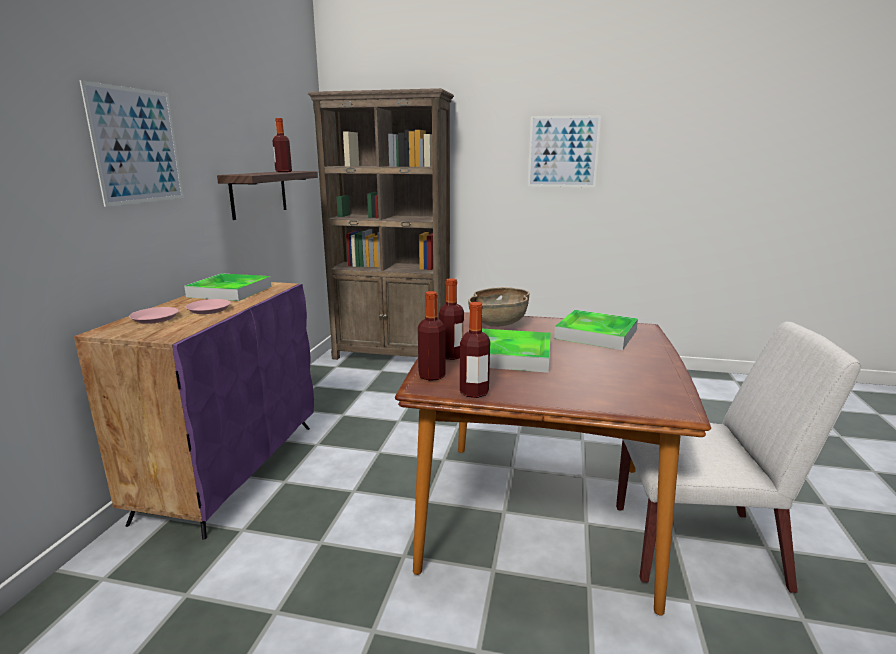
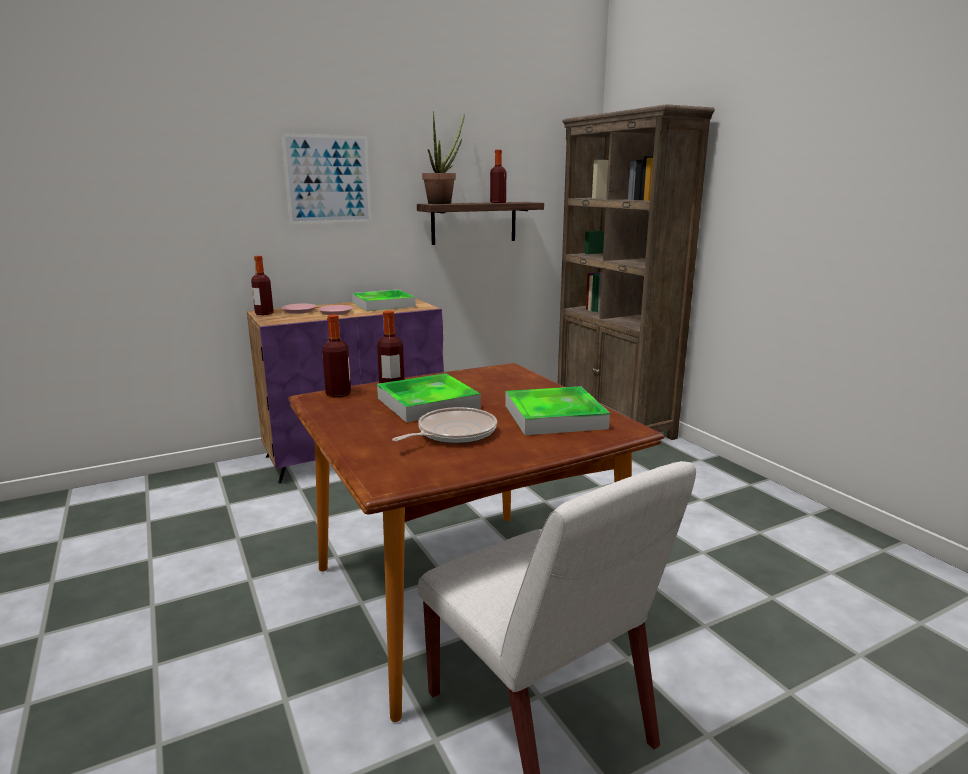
camera: 50 degrees right, 0 degrees up
(247, 174) = (443, 203): none -> potted plant
(474, 392) = (323, 412): bottle -> bottle (264, 313)
(499, 323) = (508, 381): brown bowl -> none
(563, 152) = (840, 183): picture -> none
(593, 366) = (453, 433): none -> frying pan

